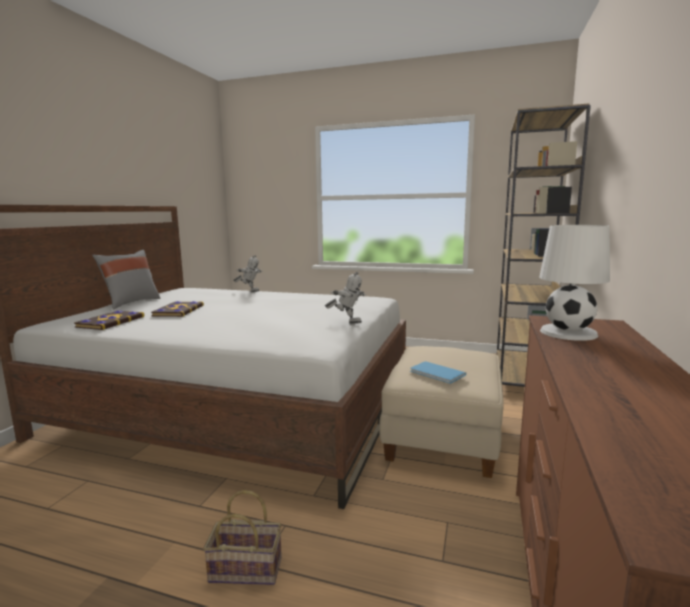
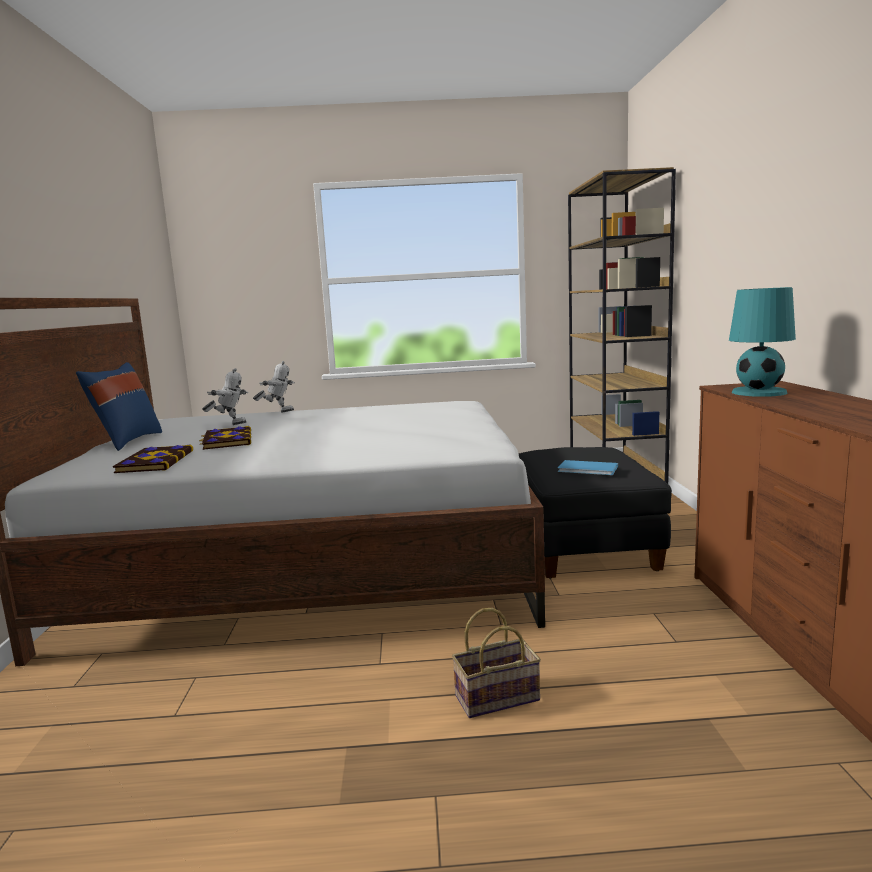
camera: 20 degrees left, 0 degrees up
(131, 303) = (127, 441): grey pillow -> blue pillow
(347, 322) = (474, 425): toy robot -> toy robot (229, 424)
(442, 436) = (582, 546): beige ottoman -> black ottoman
(567, 332) = (758, 392): white table lamp -> turquoise table lamp

